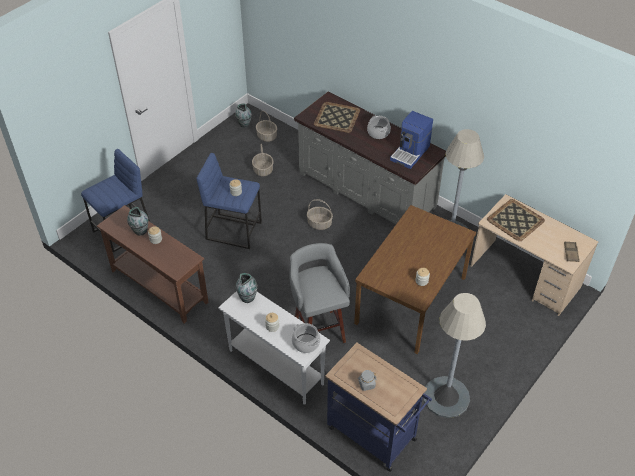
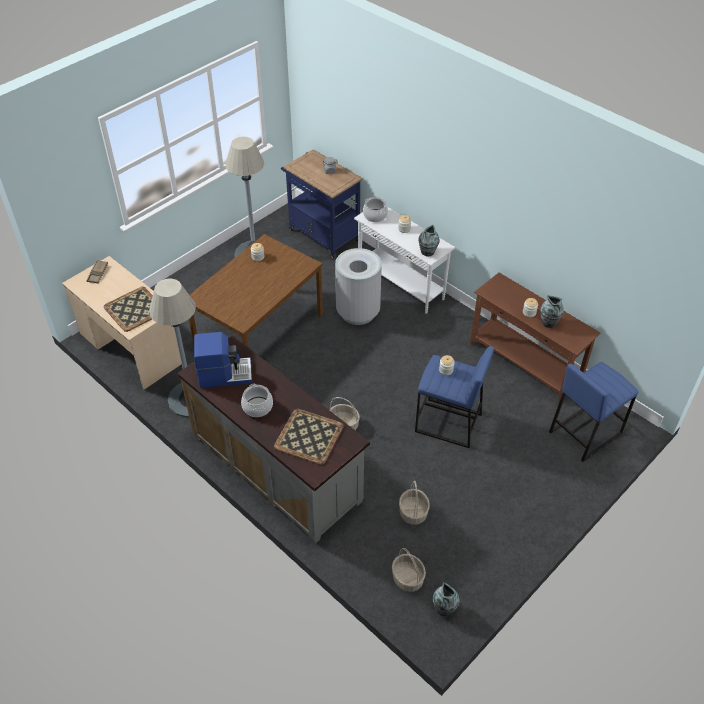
camera: 175 degrees left, 0 degrees up
(319, 329) = (358, 312): grey stool -> grey trash can
(410, 153) = (225, 374): coffee machine -> coffee machine turned 45 degrees clockwise

